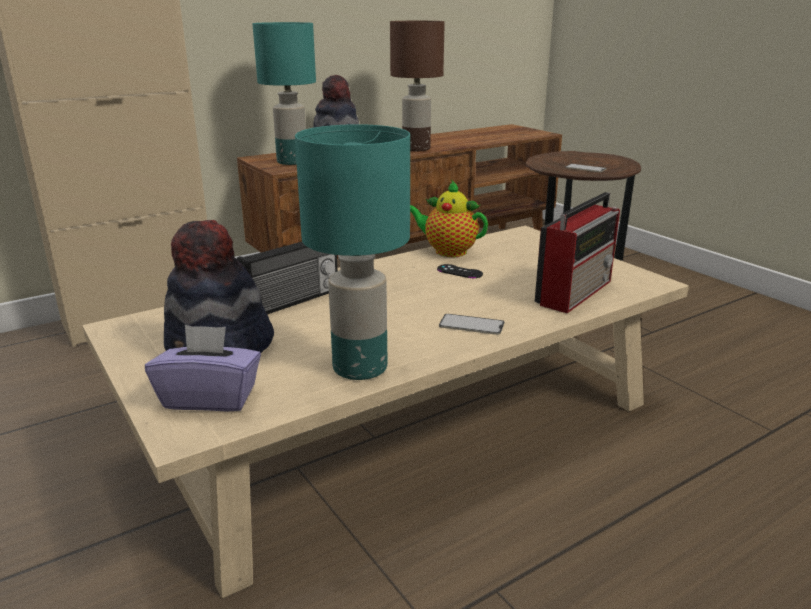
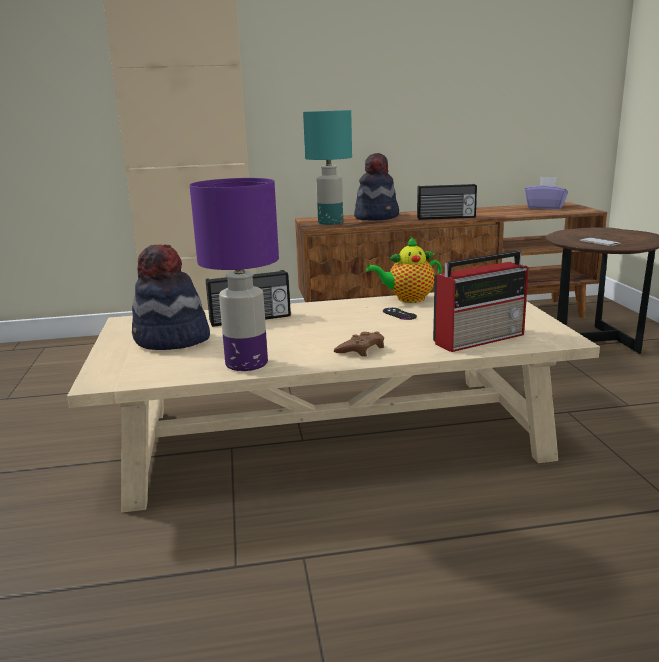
camera: 25 degrees right, 5 degrees down
(210, 398) = (134, 366): purple tissue box -> purple tissue box (545, 207)
(361, 367) = (248, 364): turquoise table lamp -> purple table lamp
(416, 148) = (446, 218): brown table lamp -> radio
(447, 251) = (407, 299): teapot -> teapot turned 60 degrees counterclockwise
(471, 325) = (361, 349): phone -> brown game controller

